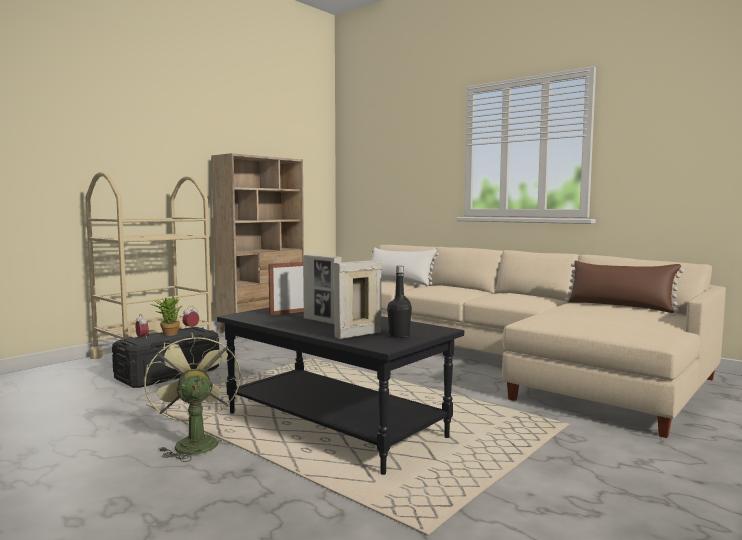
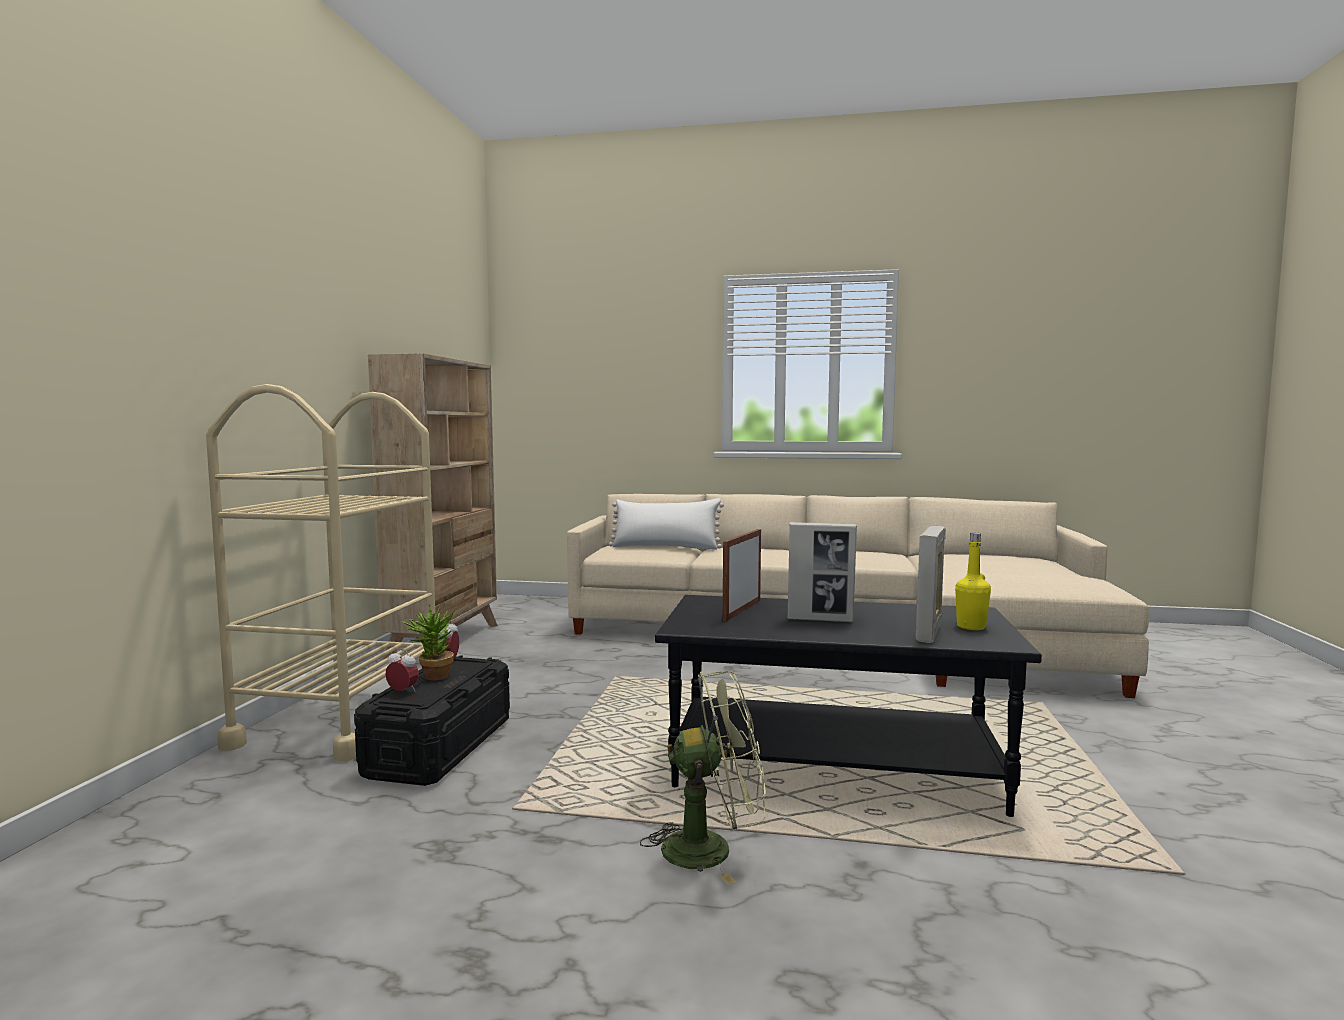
camera: 30 degrees left, 0 degrees up
(193, 442) = (711, 848): green fan -> green fan turned 135 degrees clockwise
(399, 336) = (971, 627): black bottle -> yellow bottle
(620, 306) = (983, 556): brown pillow -> none

